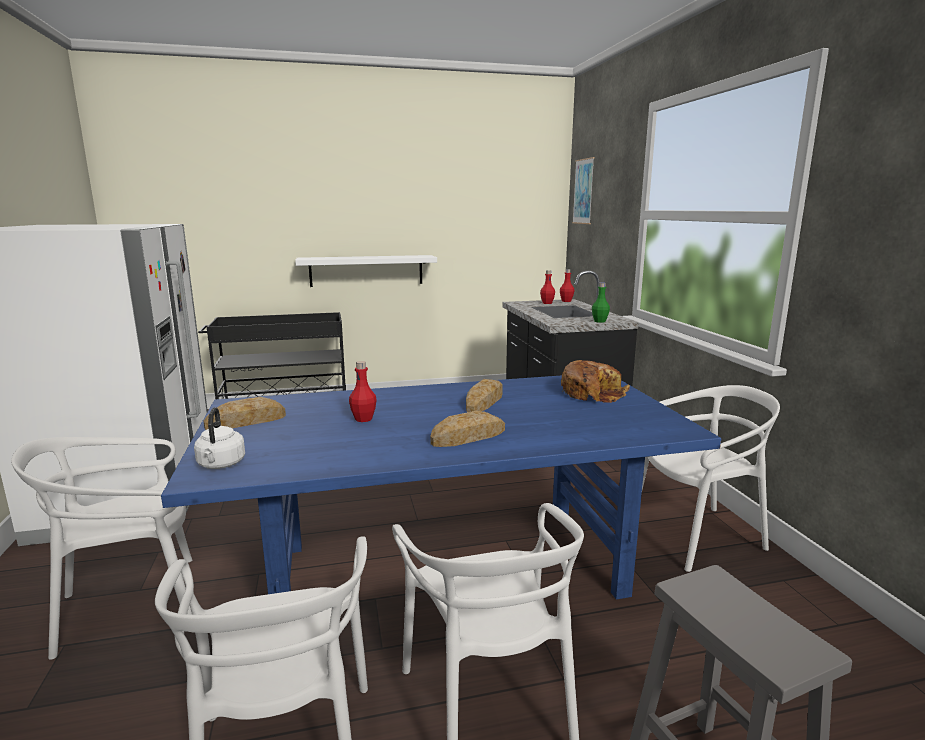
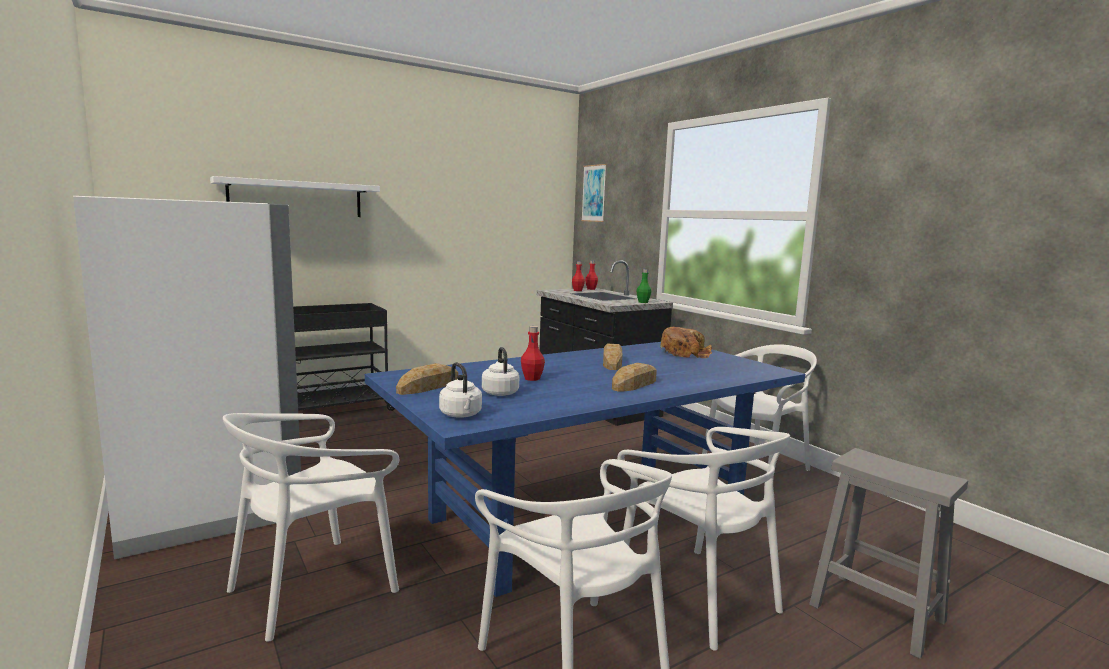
camera: 20 degrees left, 5 degrees down
(303, 436) = (499, 392): none -> white kettle
(366, 270) = (396, 261): white shelf -> white shelf (296, 198)

